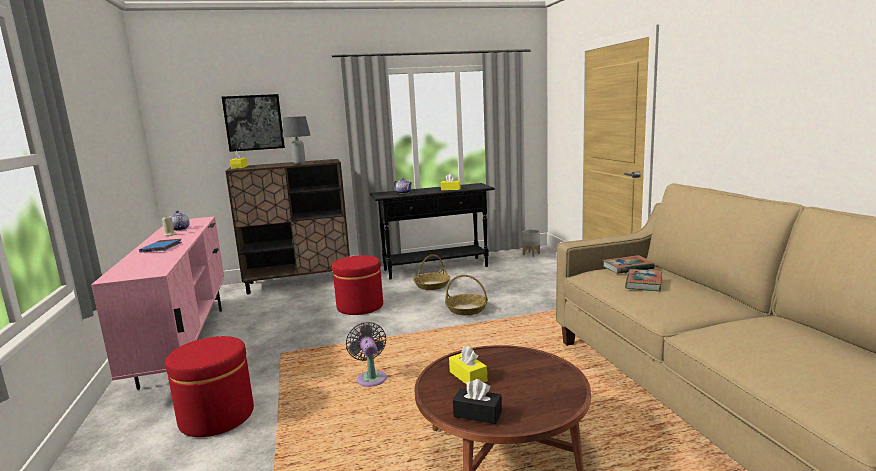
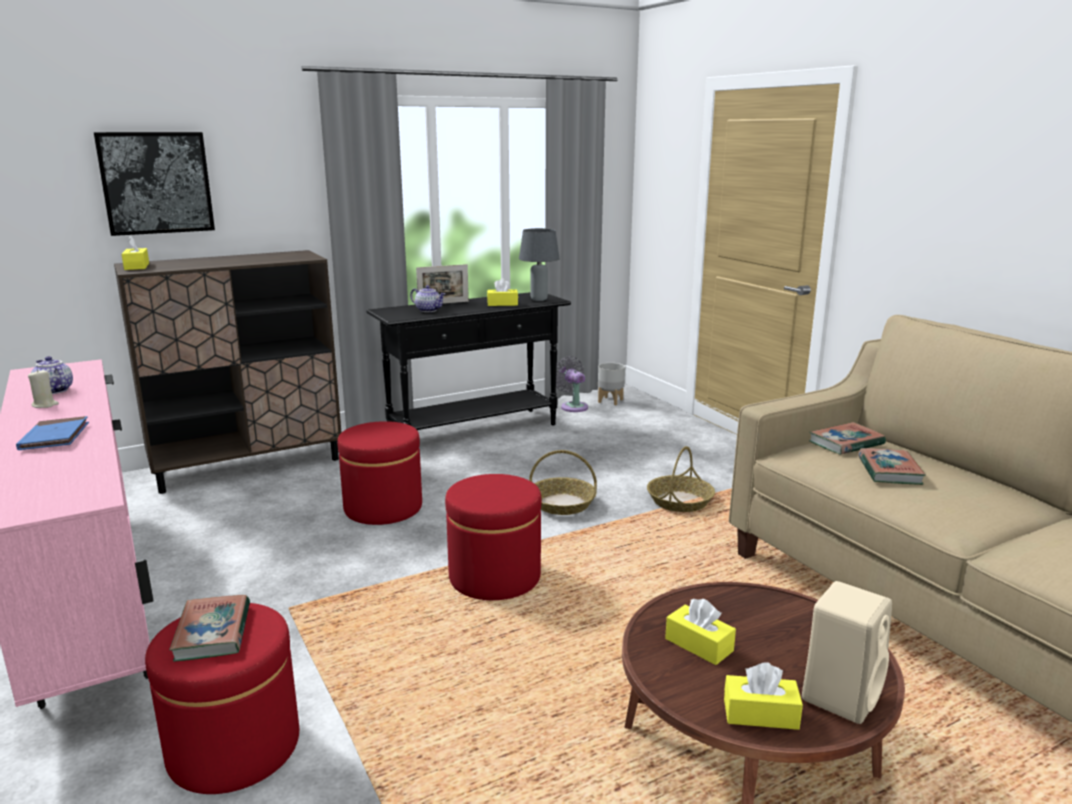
camera: 15 degrees left, 5 degrees up
(204, 348) = (213, 632): none -> book
(299, 164) = (252, 261): grey table lamp -> grey table lamp (539, 299)
(371, 378) = (473, 642): grey fan -> grey fan (572, 406)
(403, 345) = (494, 577): none -> red ottoman
(416, 189) = (443, 303): none -> picture frame
(432, 285) = (484, 462): basket -> basket (680, 501)
(477, 414) = (760, 714): black tissue box -> yellow tissue box
(538, 409) = (841, 694): none -> beige speaker

